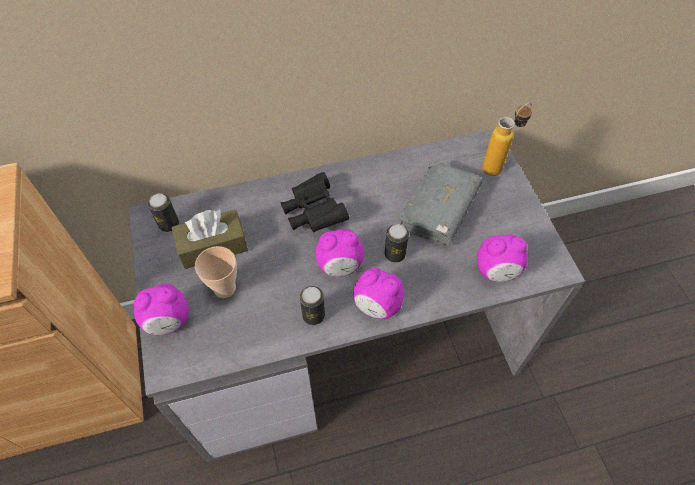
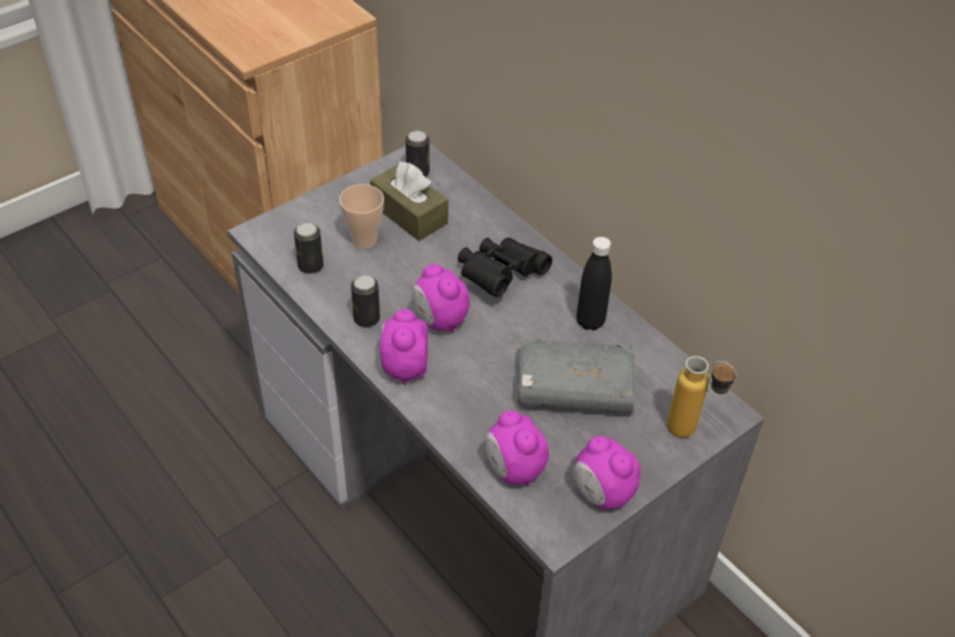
camera: 65 degrees right, 10 degrees down
(168, 322) = (307, 216): alarm clock -> alarm clock (601, 494)
(383, 178) = (590, 321): none -> black bottle
(395, 254) = (483, 364): can -> can (311, 266)

